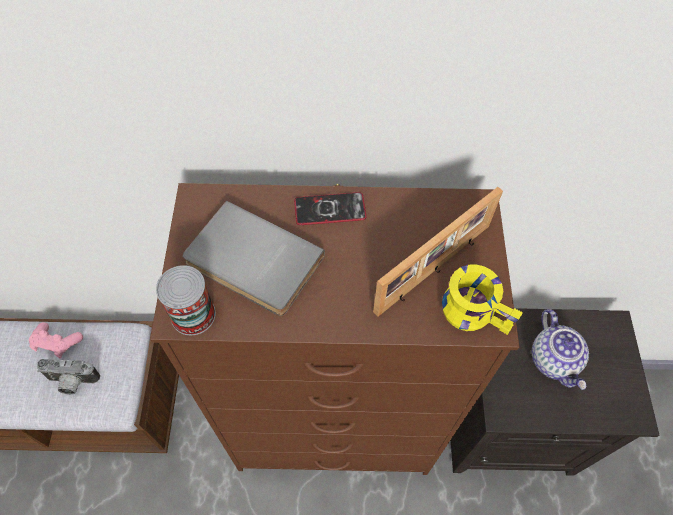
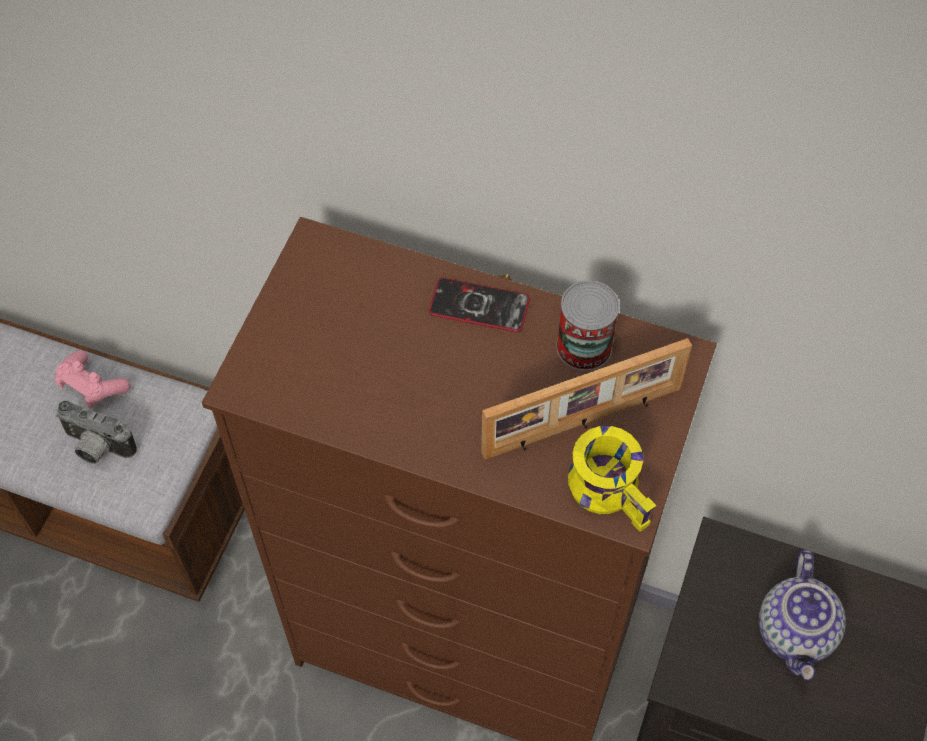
camera: 20 degrees right, 0 degrees up
(193, 315) = (261, 388): can -> can (584, 346)
(251, 263) = (354, 346): grey book -> none

